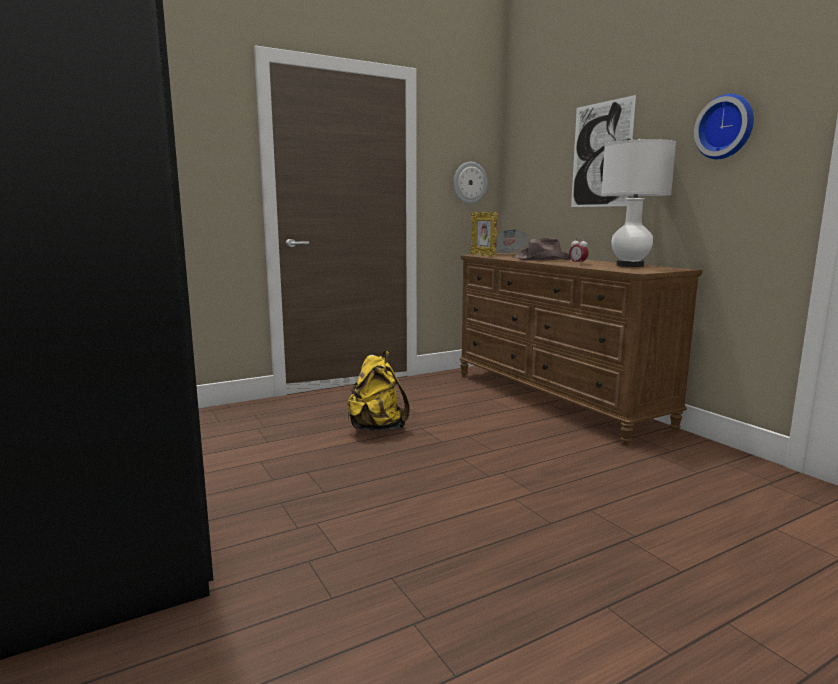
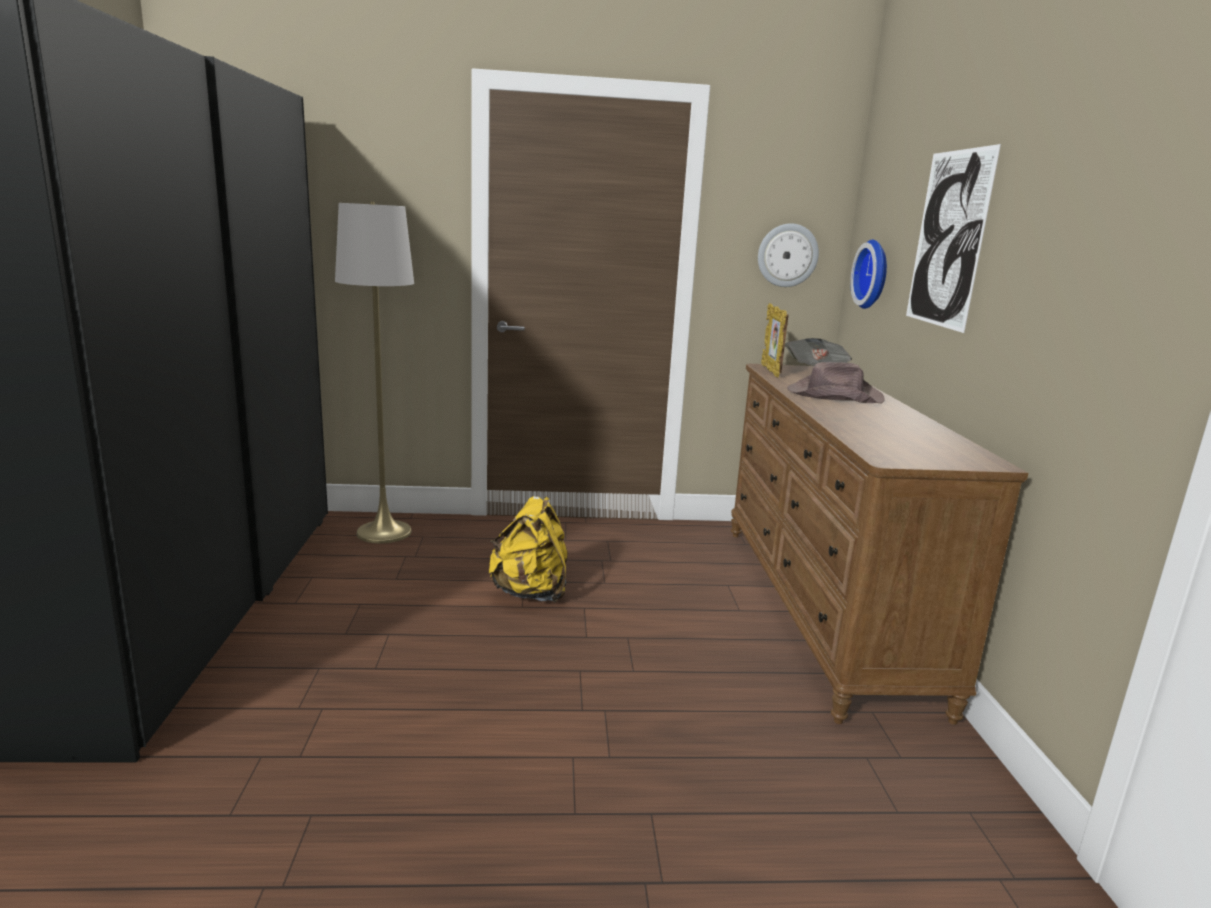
camera: 25 degrees right, 5 degrees up
(220, 418) = (384, 532): none -> white floor lamp
(578, 264) = (853, 418): alarm clock -> none
(630, 265) = (927, 437): white table lamp -> none
(726, 127) = (1100, 226): wall clock -> wall clock (874, 274)

